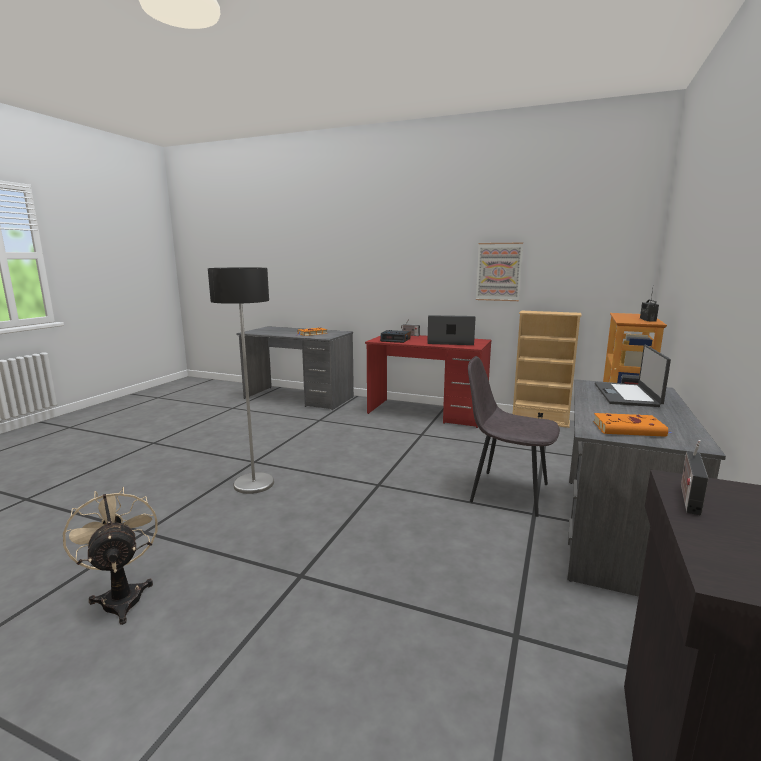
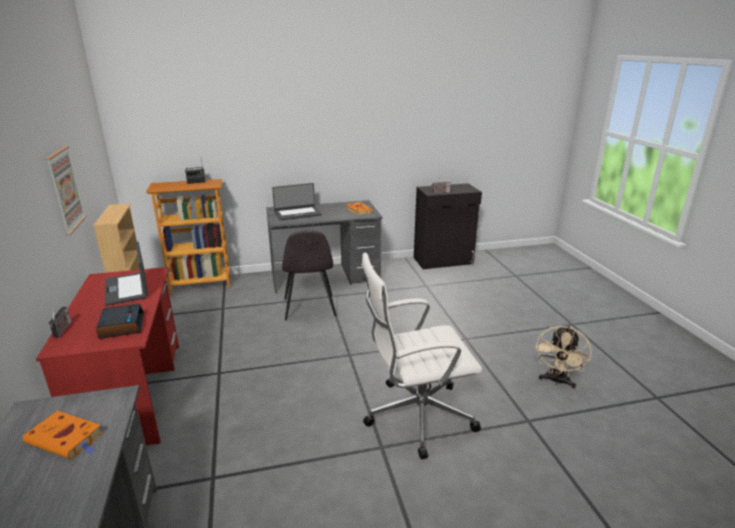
camera: 125 degrees left, 10 degrees up
(254, 484) = (416, 415): floor lamp -> white office chair

